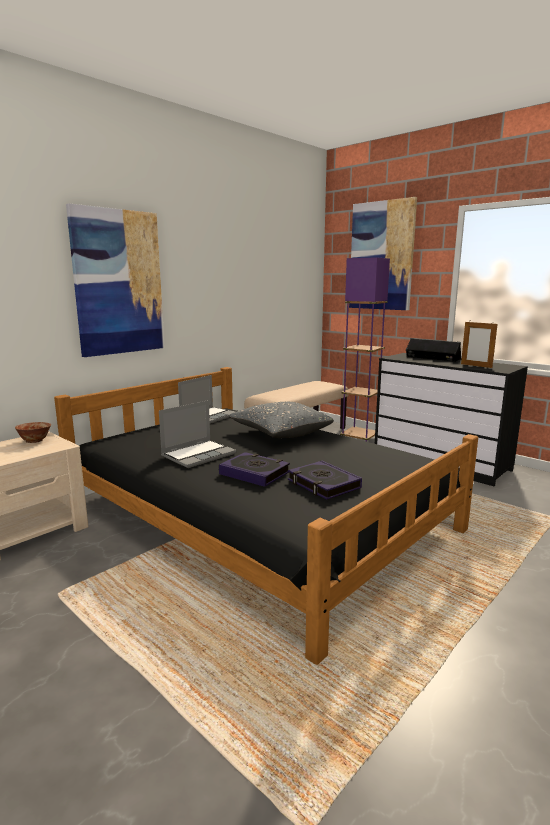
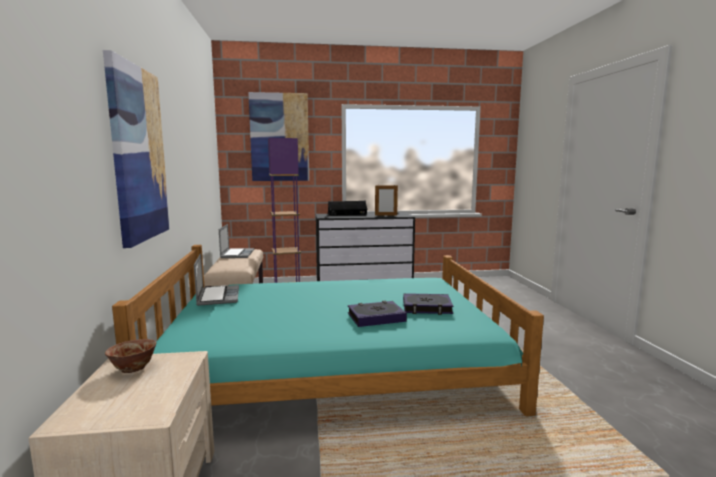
camera: 50 degrees left, 5 degrees down
(199, 455) = (302, 322): laptop -> laptop (237, 254)
(257, 515) = (335, 365): black bed -> turquoise bed
(280, 433) = (312, 289): grey pillow -> none

